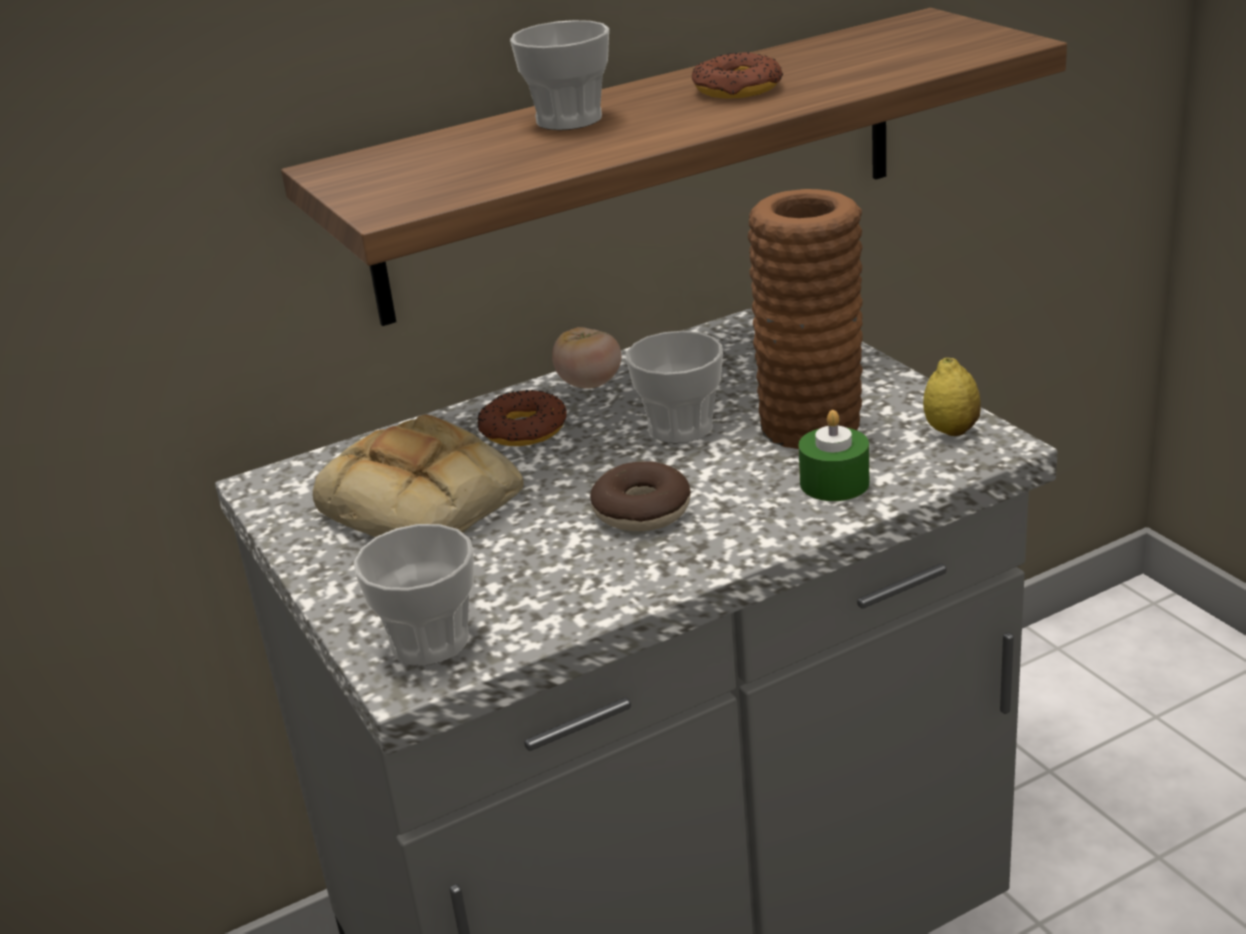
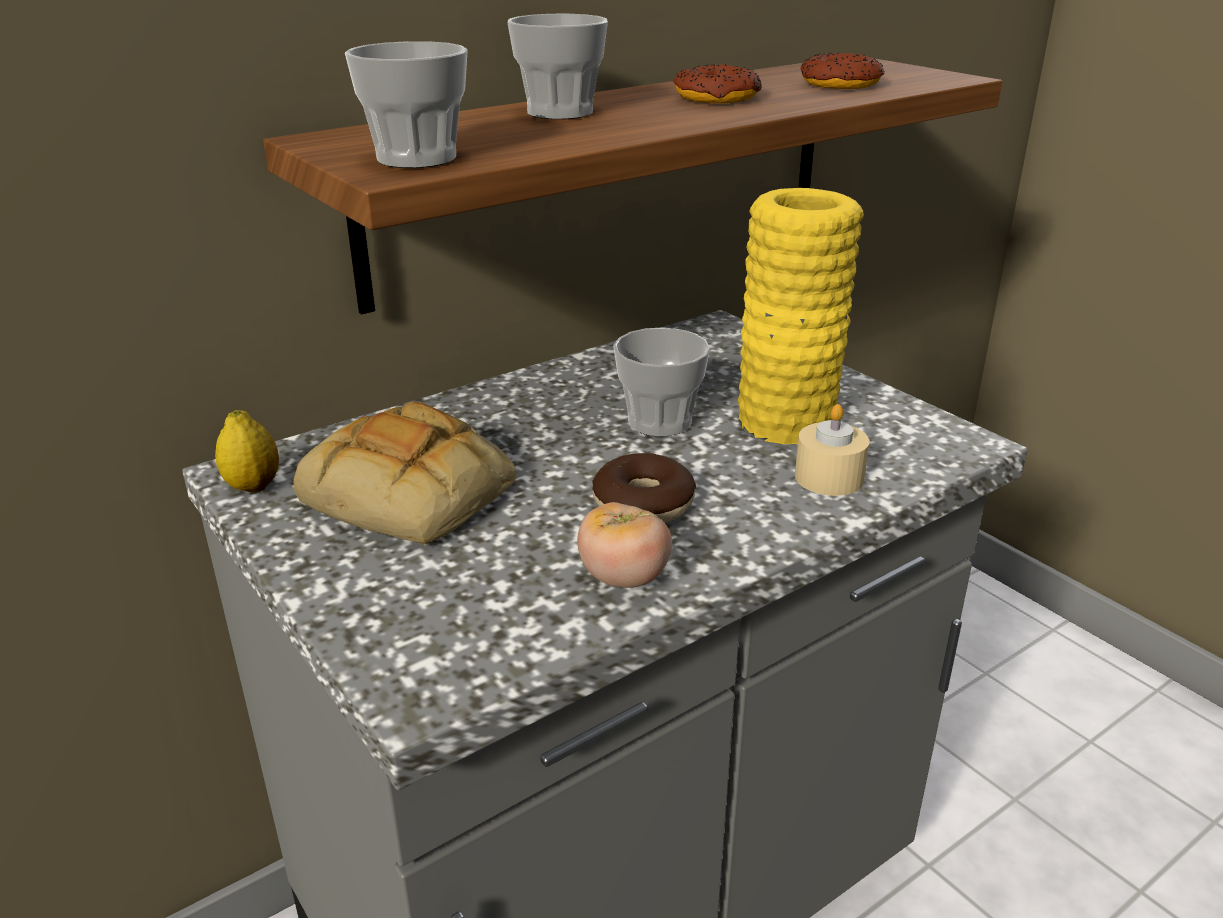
camera: 10 degrees left, 0 degrees up
(429, 641) = (440, 649): cup -> cup (416, 158)
(523, 429) = (503, 421): donut -> donut (839, 83)
(589, 384) = (560, 380): tomato -> tomato (624, 578)
(811, 425) = (786, 422): brown vase -> yellow vase
(834, 483) = (829, 477): green candle -> beige candle
(951, 430) = (921, 429): lemon -> lemon (253, 486)

